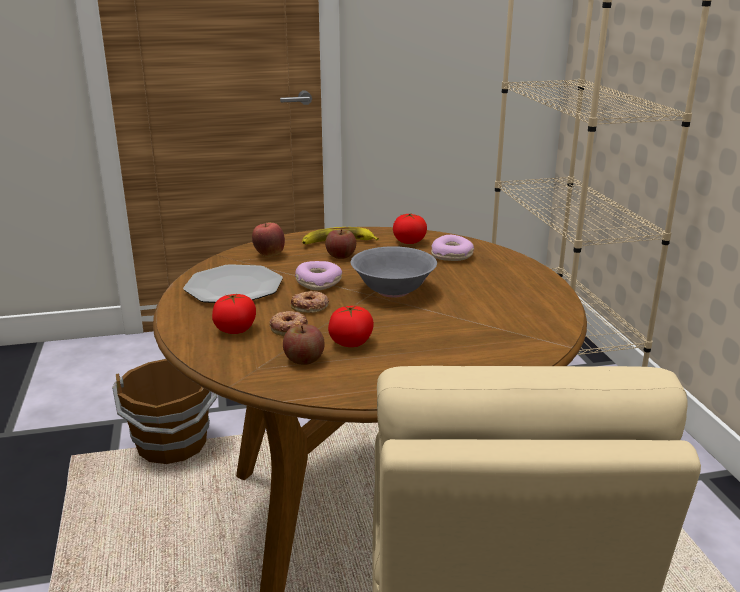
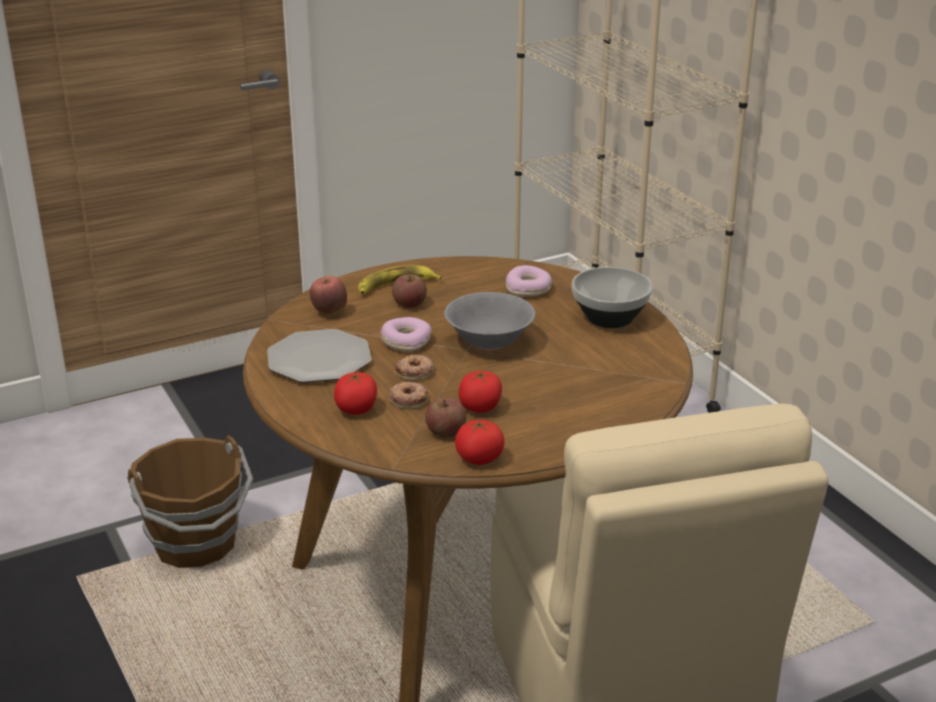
camera: 15 degrees left, 5 degrees up
(409, 241) = (473, 275): tomato -> tomato (479, 458)
(518, 285) = (611, 318): none -> bowl

